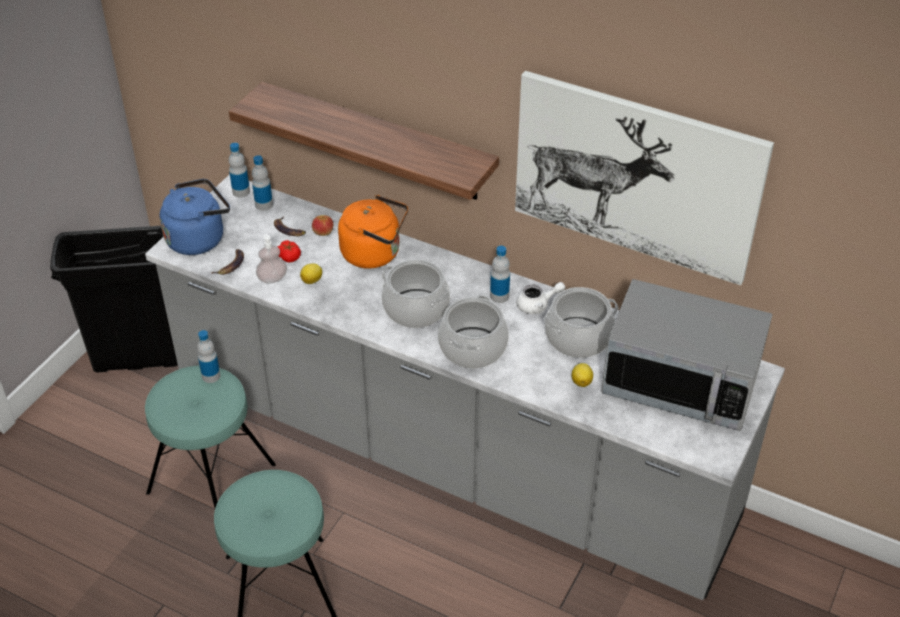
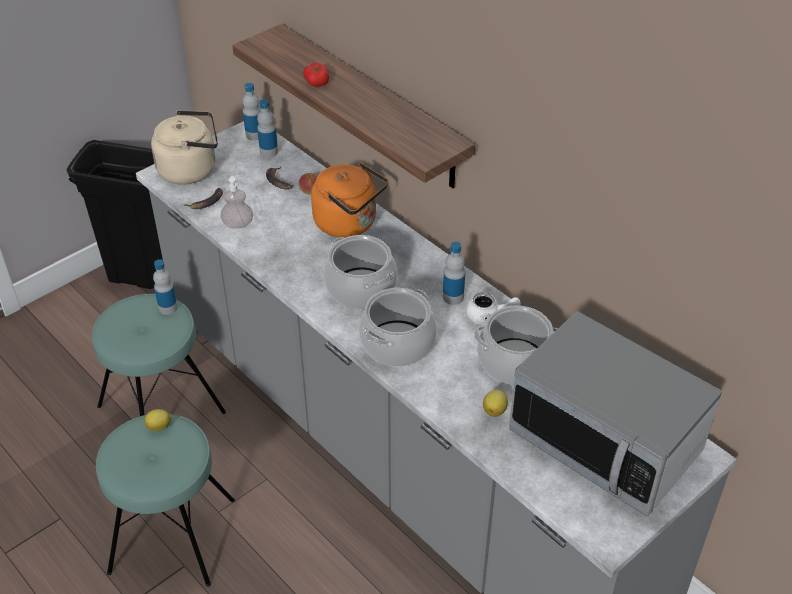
camera: 20 degrees right, 0 degrees up
(199, 238) = (191, 170): blue kettle -> beige kettle
(289, 256) = (265, 207): tomato -> tomato (317, 81)
(312, 280) = (274, 235): lemon -> lemon (159, 427)
(636, 176) = (602, 195): picture -> none

